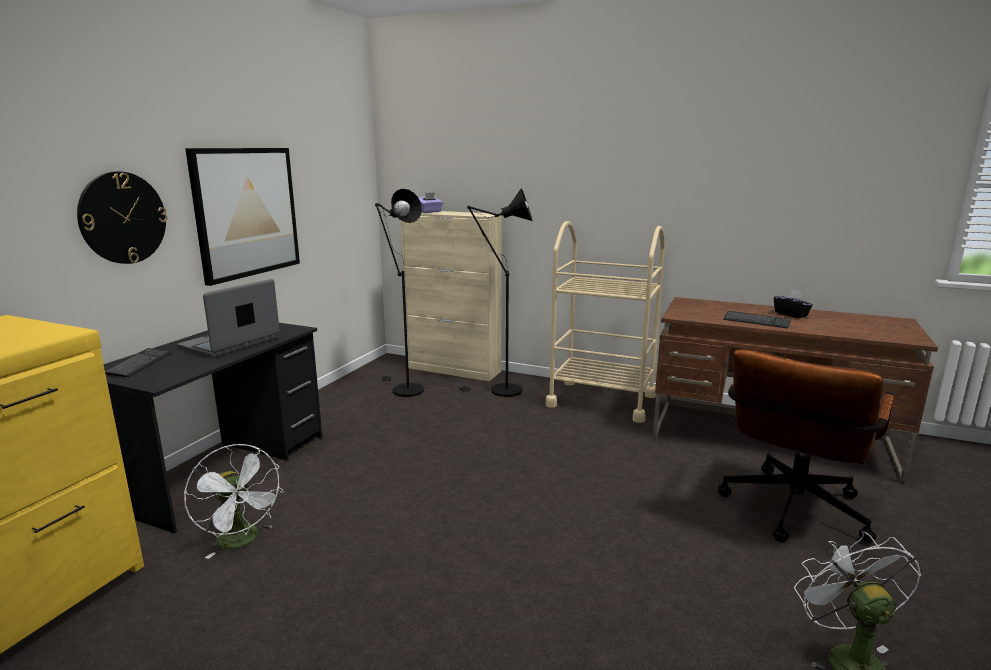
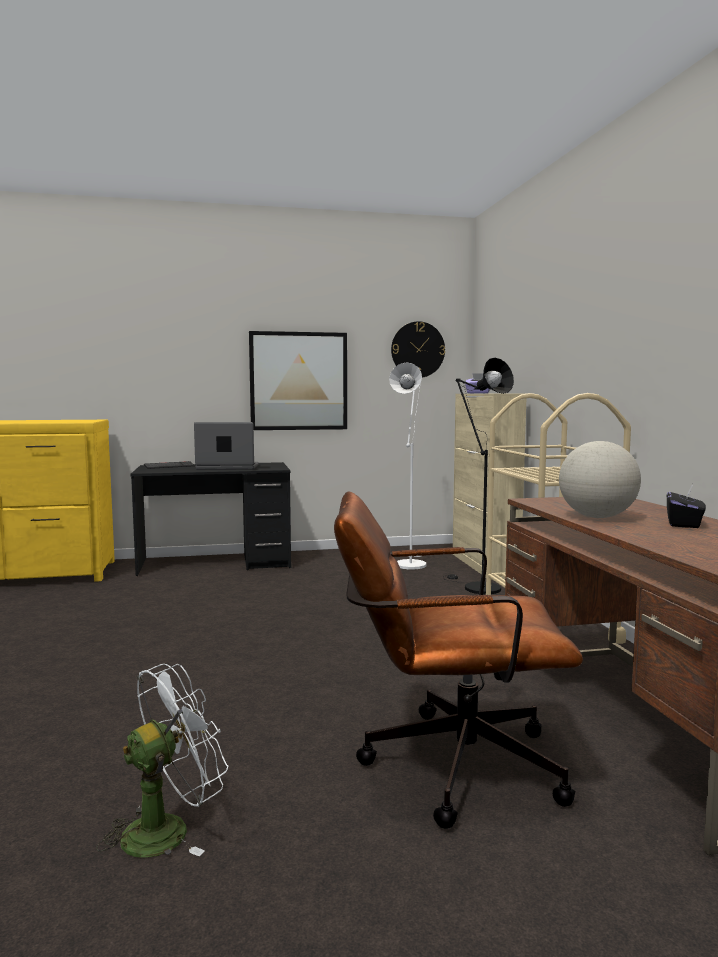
camera: 55 degrees right, 10 degrees down
(123, 218) = (193, 374): wall clock -> wall clock (417, 349)
(243, 541) = (143, 589): white fan -> none
(403, 389) = (410, 563): black floor lamp -> white floor lamp
(756, 321) = (597, 517): keyboard -> globe

